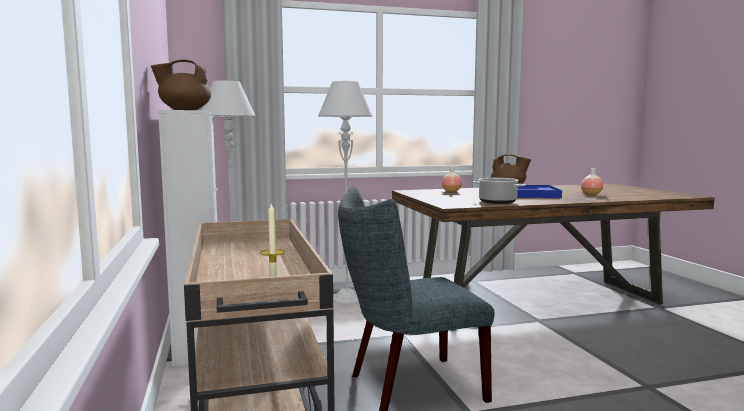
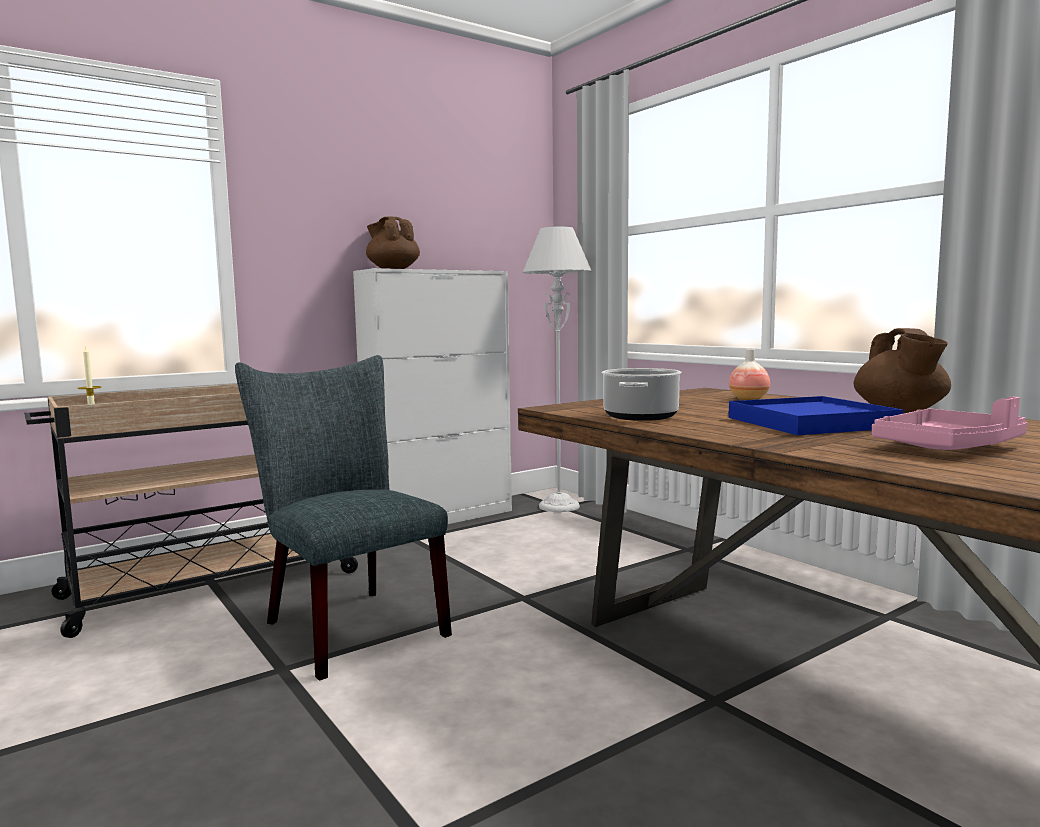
camera: 70 degrees right, 0 degrees up
(346, 299) = (633, 548): grey floor lamp -> none
(591, 194) = (948, 447): vase -> pink tray

